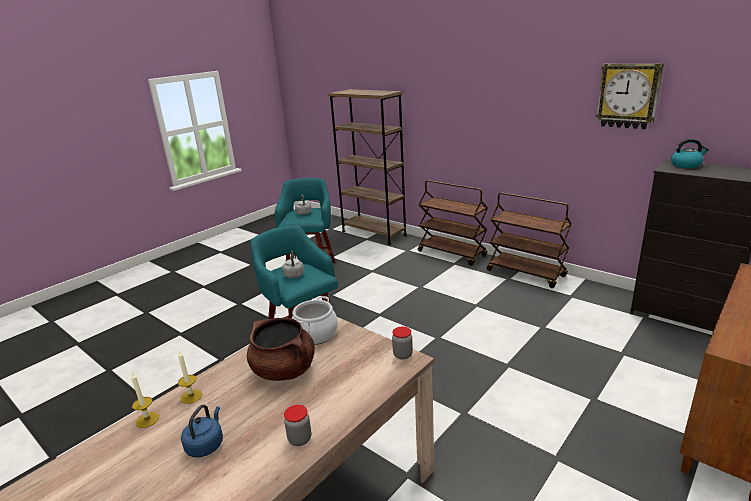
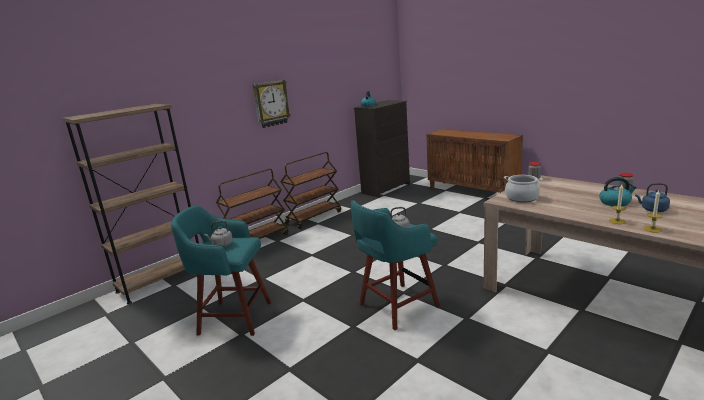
camera: 85 degrees left, 5 degrees down
(256, 414) = (615, 202): none -> kettle
(284, 370) = (568, 201): brown cooking pot -> none
(628, 96) = (328, 75): wall clock -> wall clock (271, 104)

